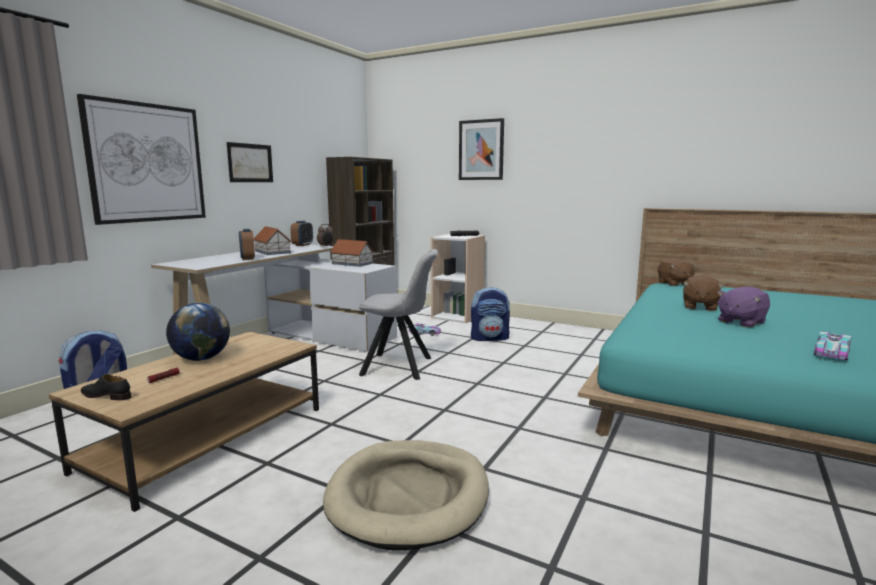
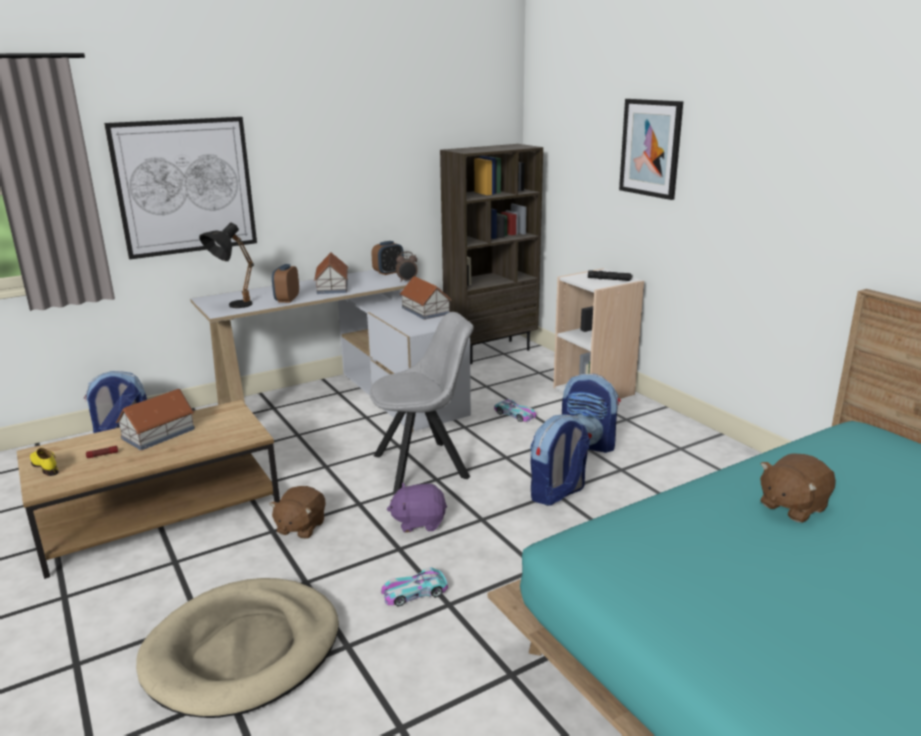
camera: 30 degrees right, 10 degrees up
(106, 396) = (45, 466): black shoe -> yellow shoe
(201, 359) = (157, 434): globe -> toy house
(204, 264) = (232, 306): none -> black table lamp
(250, 163) = (321, 170): picture -> none
(399, 366) = (423, 466): grey chair -> grey chair turned 60 degrees counterclockwise
(505, 362) = (557, 494): none -> backpack
(674, 284) = (867, 435): brown plush toy -> brown plush toy (300, 527)
(740, 322) = (792, 561): purple plush toy -> purple plush toy (419, 522)
(831, 352) = (814, 674): toy car -> toy car (414, 592)

